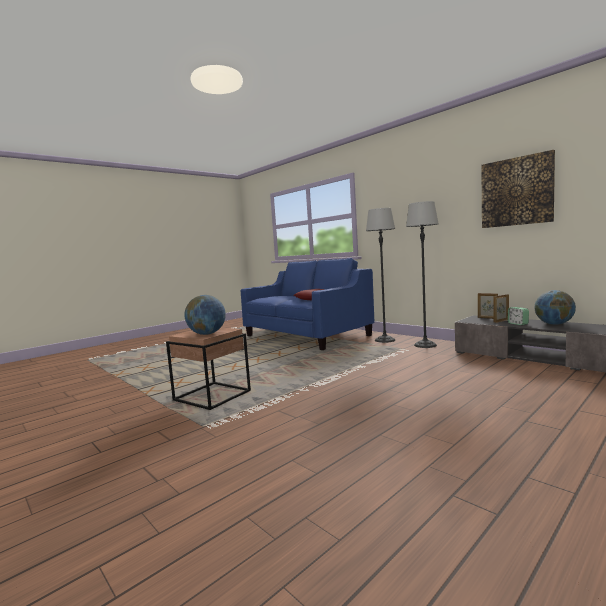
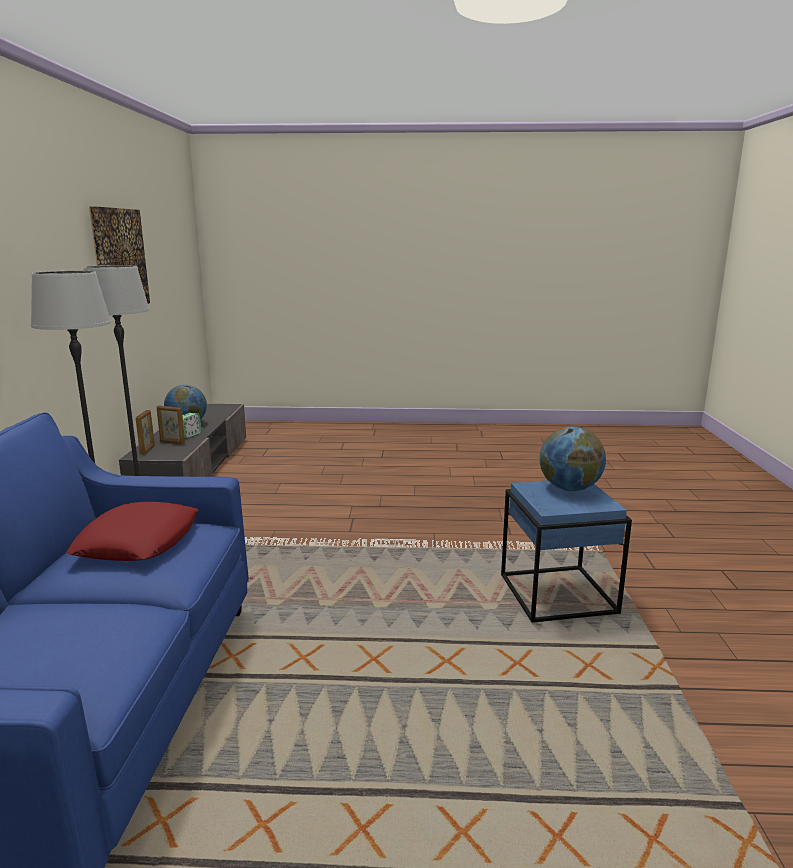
camera: 135 degrees left, 10 degrees up
(211, 396) = (559, 594): brown side table -> blue side table

